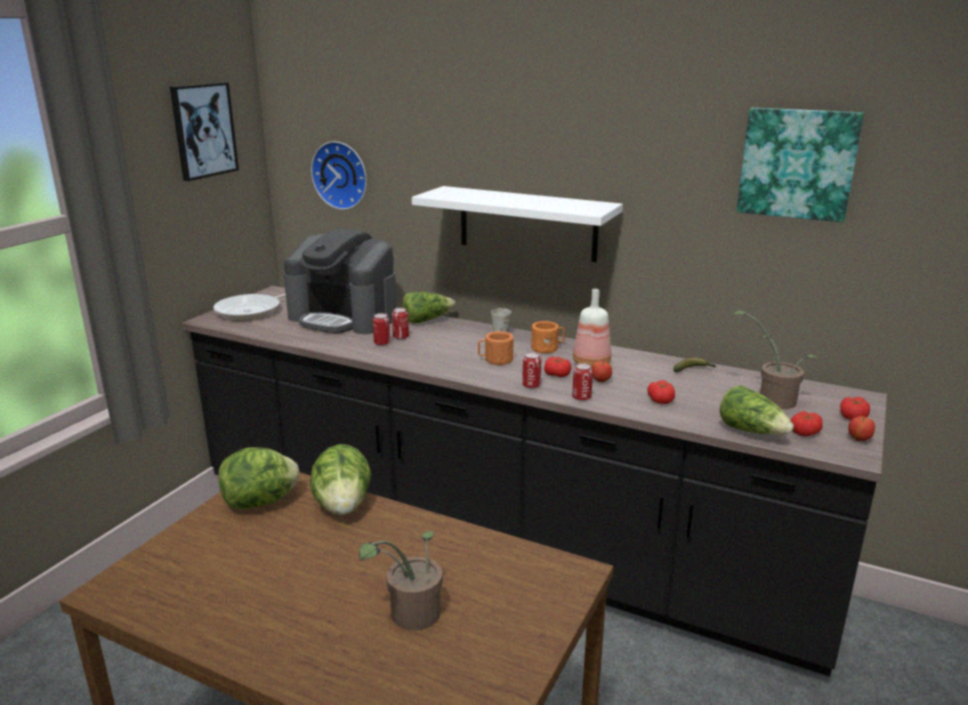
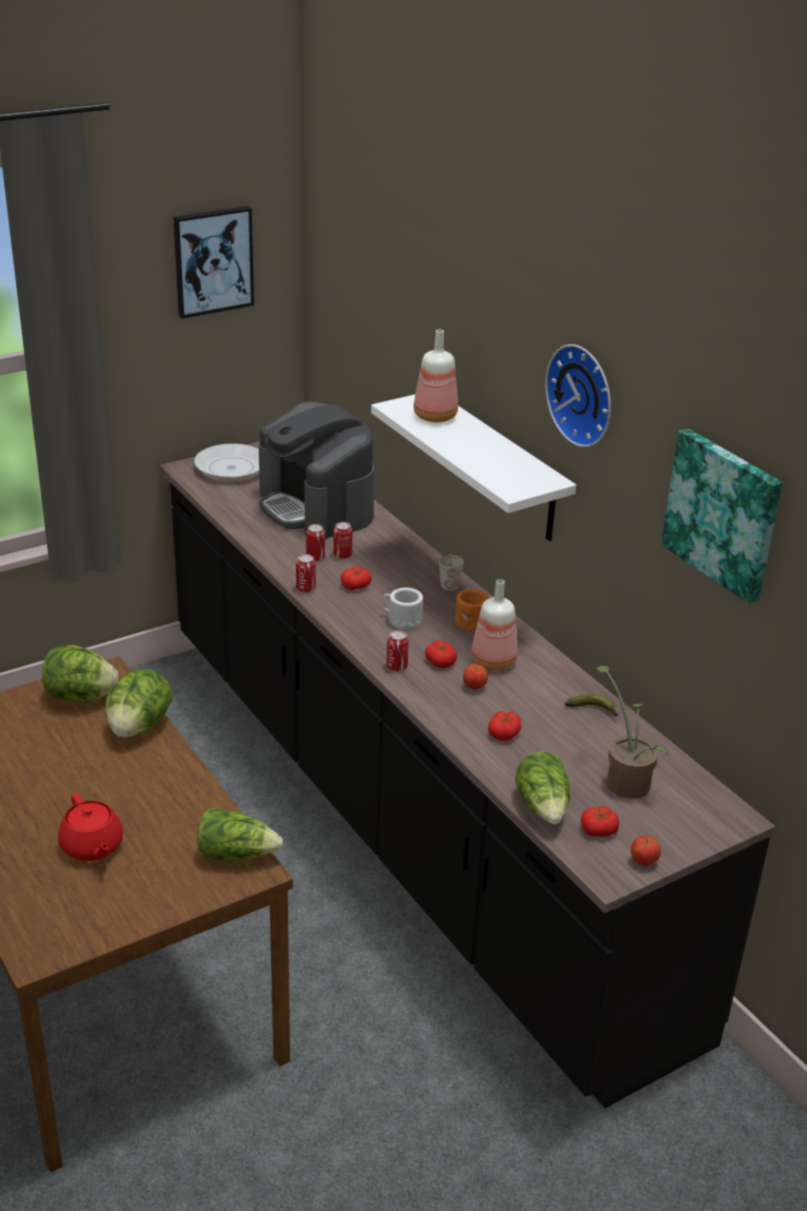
camera: 30 degrees right, 10 degrees up
(342, 175) = (357, 336): wall clock -> wall clock (584, 394)
(409, 617) = (92, 847): potted plant -> red teapot
(426, 320) = (395, 539): lettuce -> lettuce (236, 853)
(467, 194) = (433, 416): none -> bottle
(495, 360) = (401, 620): orange mug -> white mug
(581, 397) = (427, 700): can -> can (305, 588)
(853, 416) = (683, 835): tomato -> tomato (356, 585)

